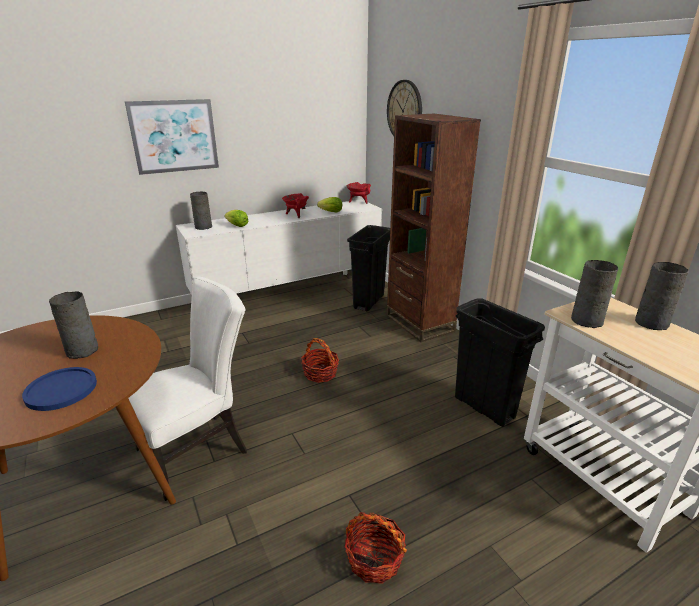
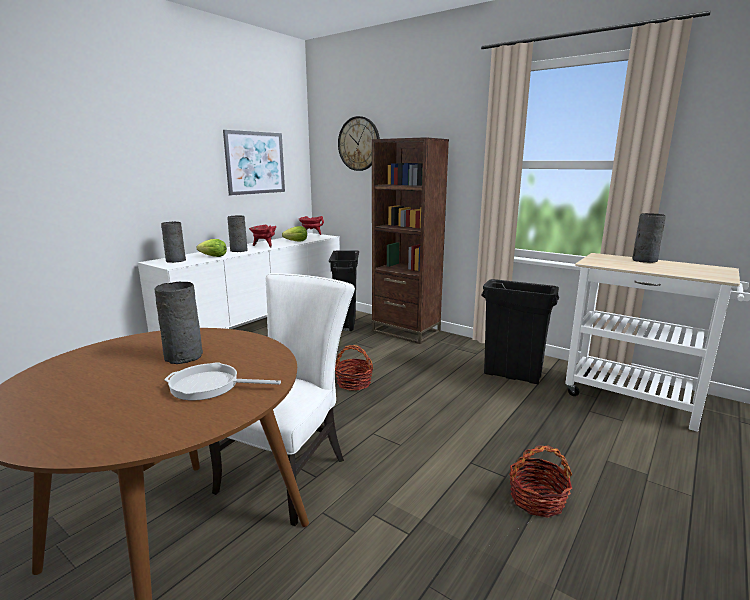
camera: 25 degrees left, 10 degrees down
(61, 390) = (209, 386): blue plate -> frying pan
(174, 136) = (136, 163): picture -> picture (255, 163)
(586, 320) = (608, 264): grey vase -> grey vase (239, 250)

